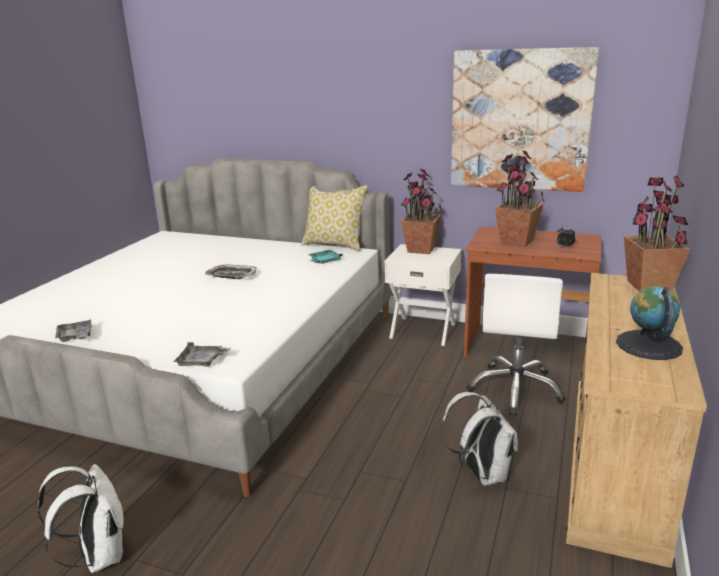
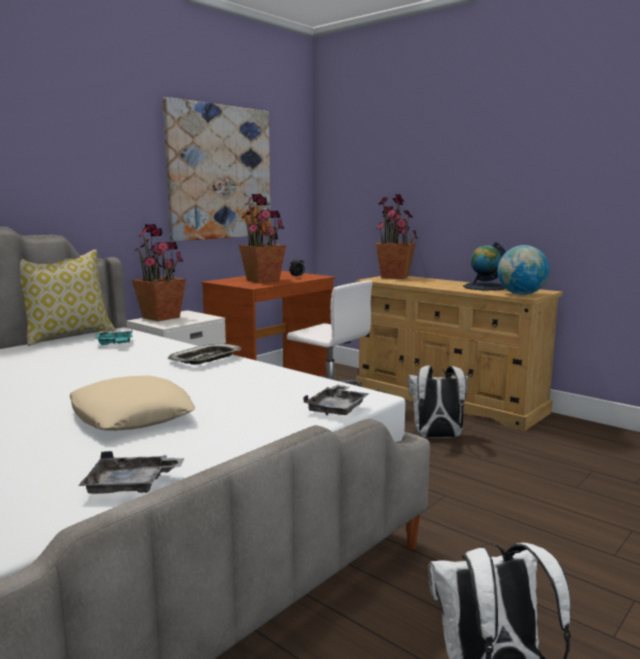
camera: 70 degrees left, 10 degrees down
(175, 308) = (131, 415): none -> beige pillow
(231, 275) = (62, 381): tray -> tray (206, 359)
(618, 374) = (521, 294): none -> globe

